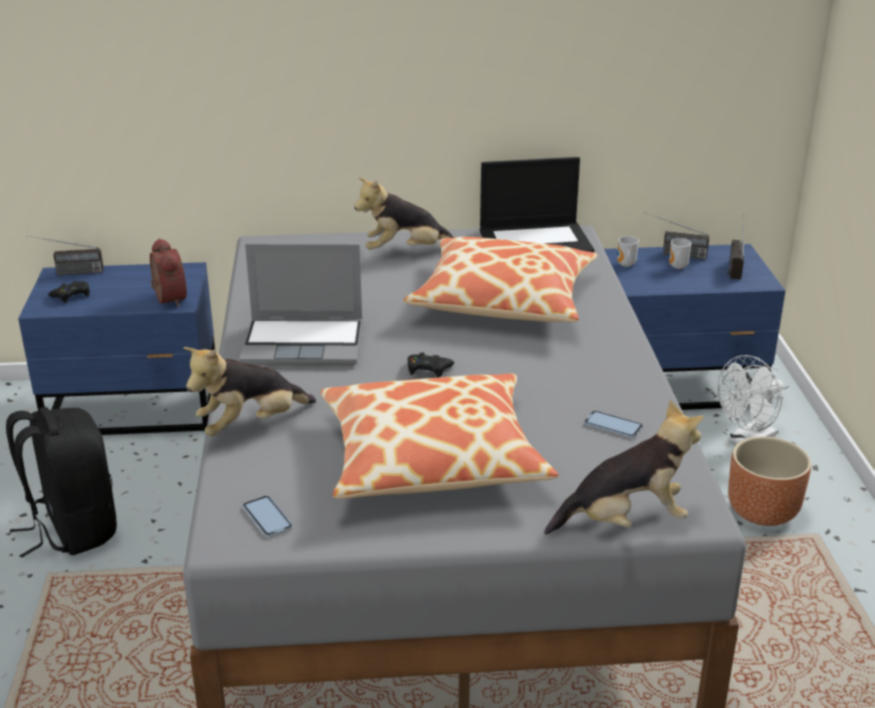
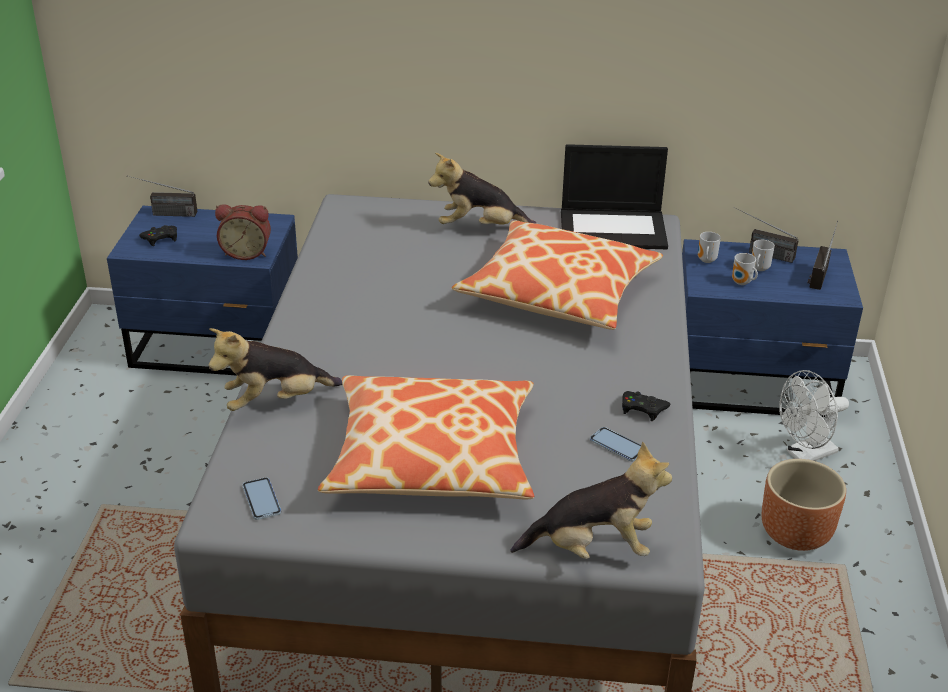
camera: 10 degrees right, 5 degrees up
(72, 529) = (133, 464): black backpack -> none
(167, 299) = (246, 252): alarm clock -> alarm clock turned 105 degrees clockwise
(305, 343) = (351, 320): laptop -> none
(428, 369) = (459, 362): black game controller -> black game controller (642, 409)
(666, 280) = (742, 283): none -> mug

